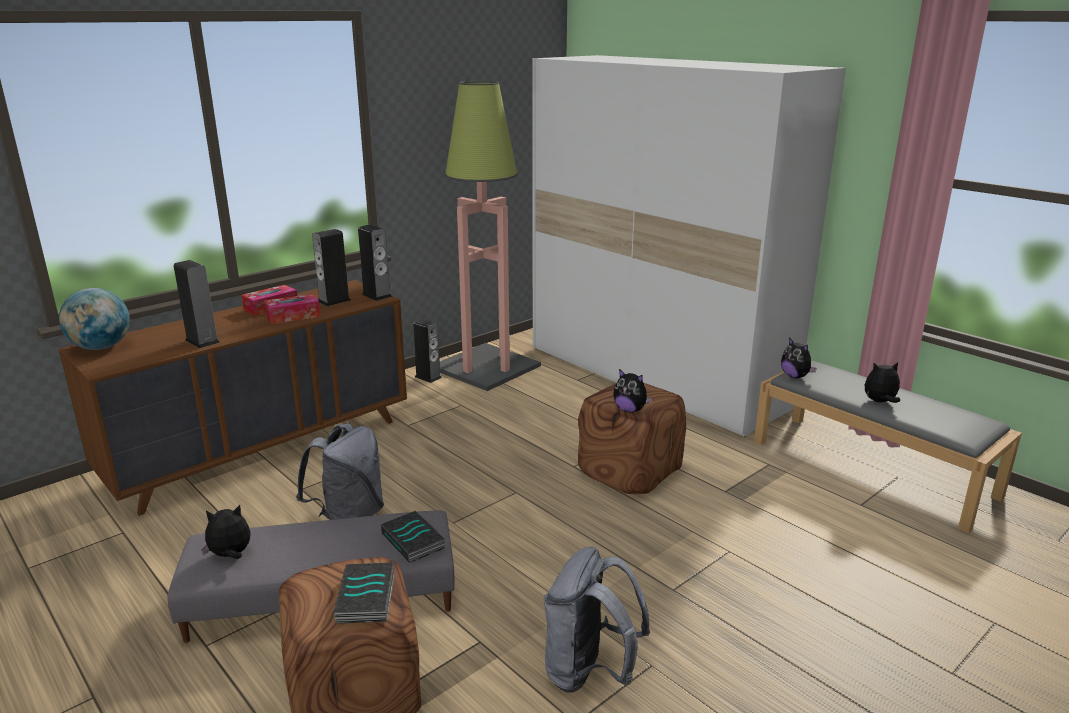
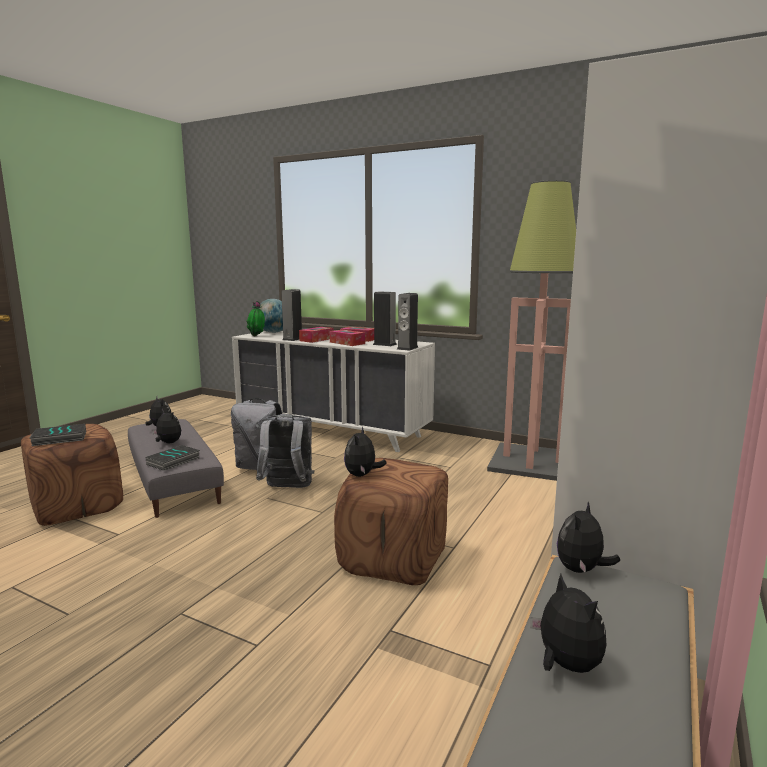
camera: 70 degrees right, 10 degrees down
(124, 361) = (257, 336): none -> potted plant
(234, 328) = (316, 339): none -> tissue box
(263, 450) = (332, 430): brown dresser -> white dresser
(326, 546) = (168, 443): none -> plush toy
(428, 377) = (484, 448): speaker -> none
(589, 672) = (68, 584): grey backpack -> grey backpack (287, 489)

